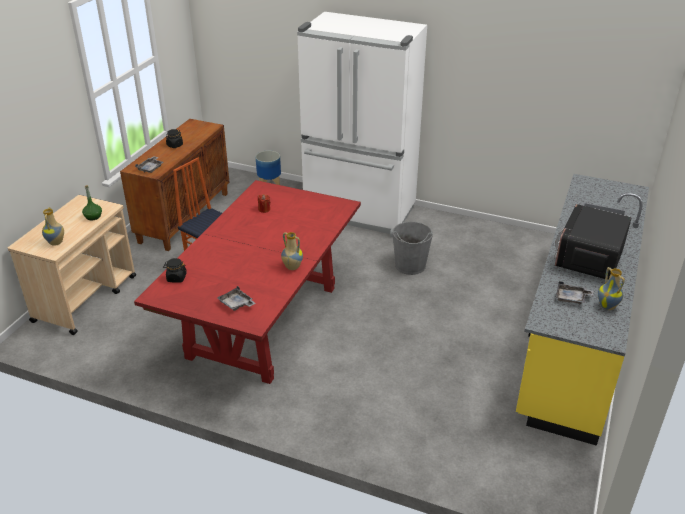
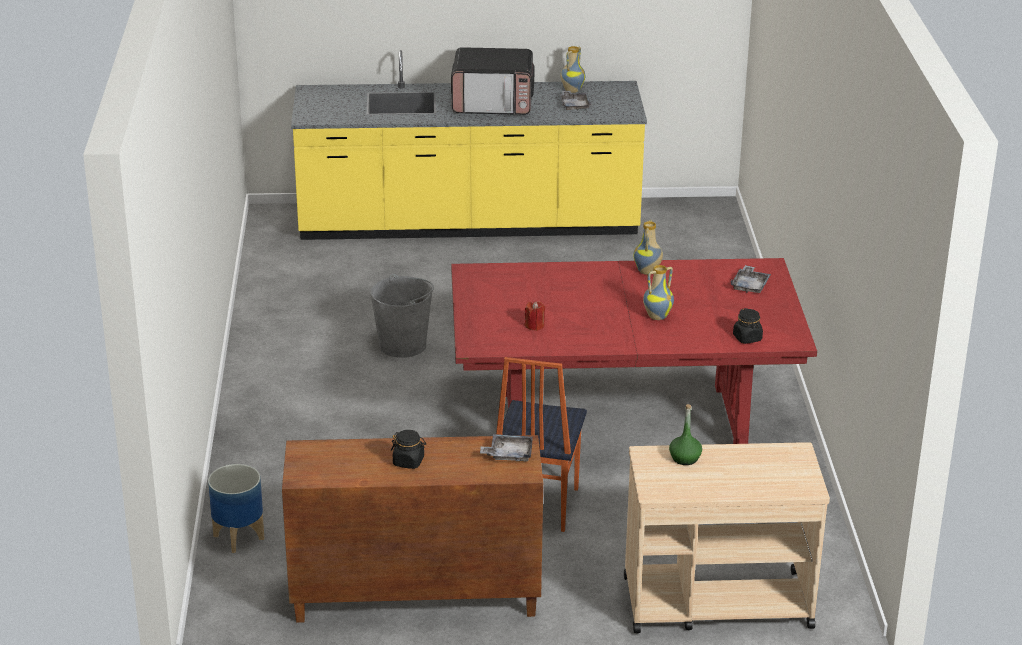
camera: 115 degrees left, 5 degrees down
(56, 243) = (775, 460): vase -> vase (657, 316)
(359, 213) = (281, 417): white fridge -> none

